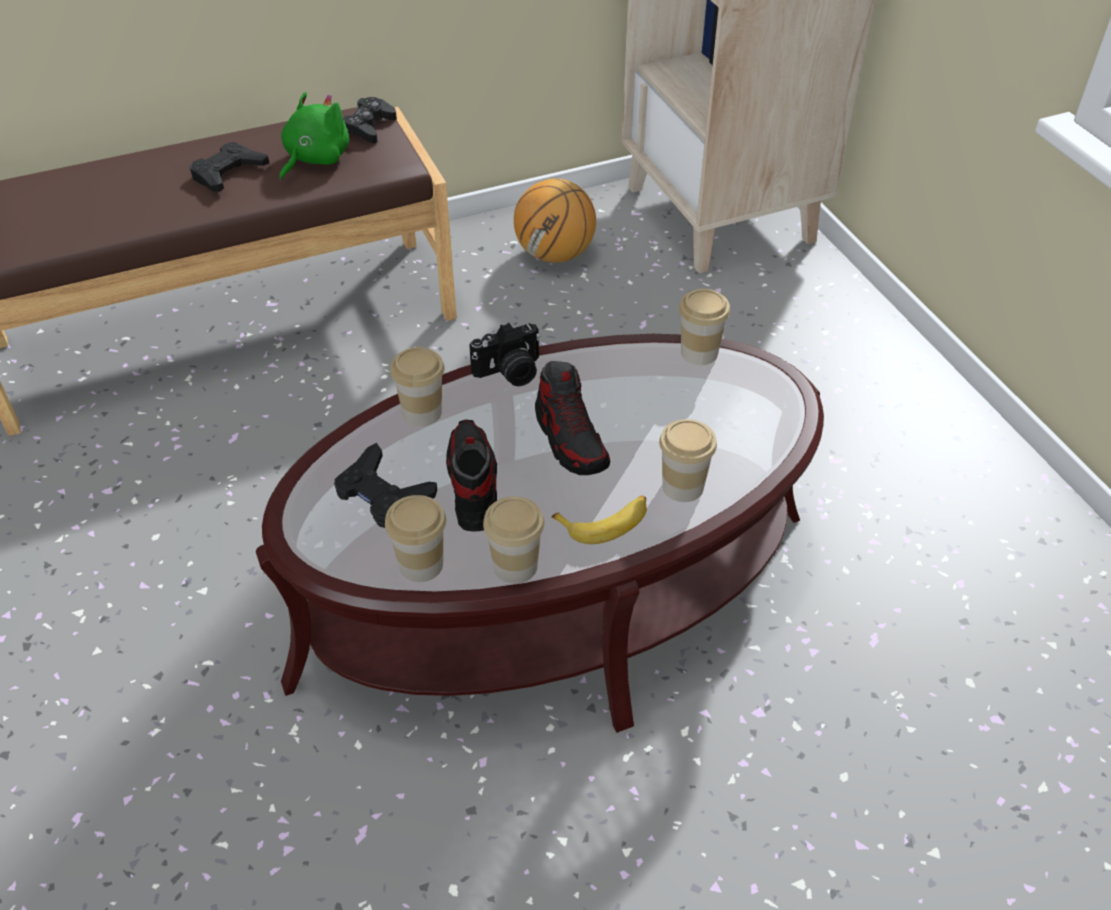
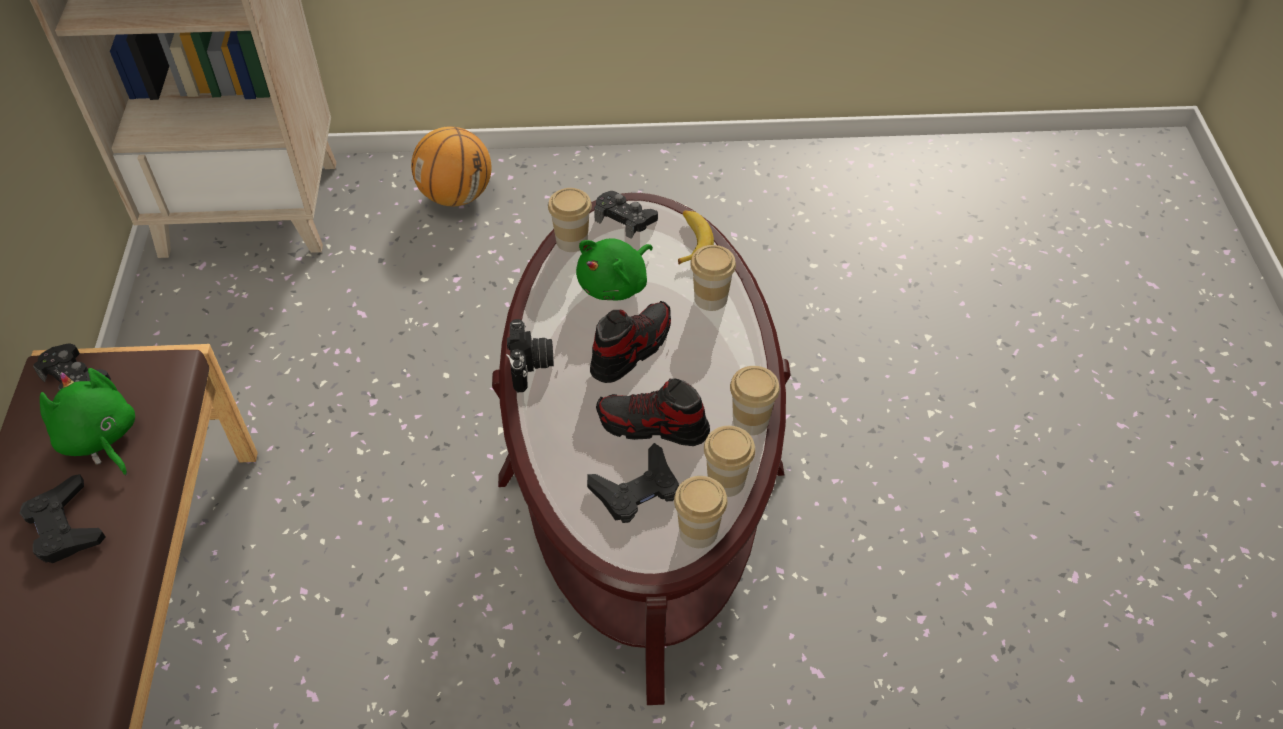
camera: 70 degrees left, 5 degrees up
(422, 412) = (550, 439): cup -> cup (698, 531)
(555, 254) = (217, 345): basketball -> basketball (456, 195)
(571, 440) = (631, 349): shoe -> shoe turned 45 degrees counterclockwise
(605, 522) = (728, 354): banana -> banana (691, 241)
(657, 403) = (615, 284): none -> green plush toy
(759, 383) = (624, 219): none -> black game controller

